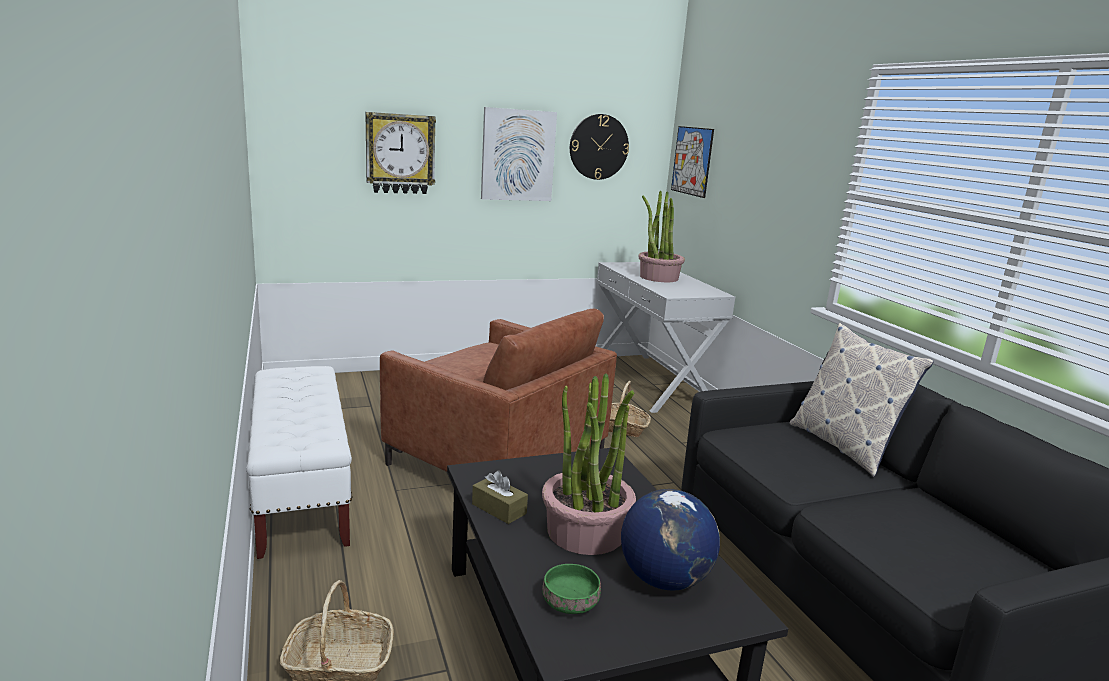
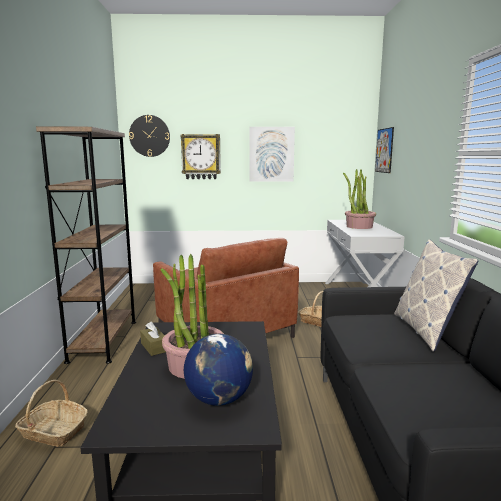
camera: 20 degrees right, 5 degrees down
(301, 493) = (104, 340): white bench -> brown bookcase
(569, 602) = (143, 403): green bowl -> none
(598, 147) = (324, 146): wall clock -> wall clock (149, 136)

